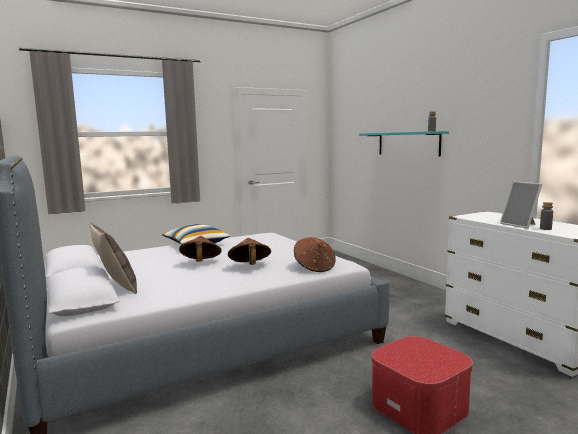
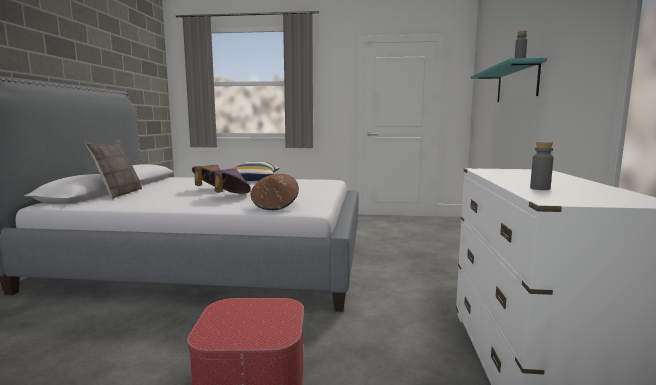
camera: 35 degrees right, 0 degrees up
(249, 266) = (229, 196): brown hat -> purple hat
(520, 225) = (520, 182): picture frame -> none

